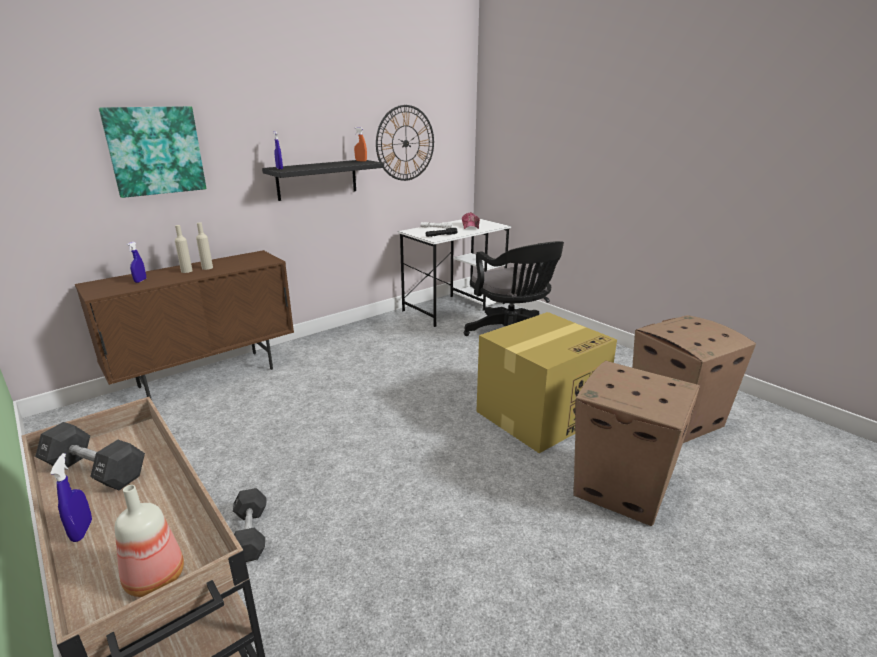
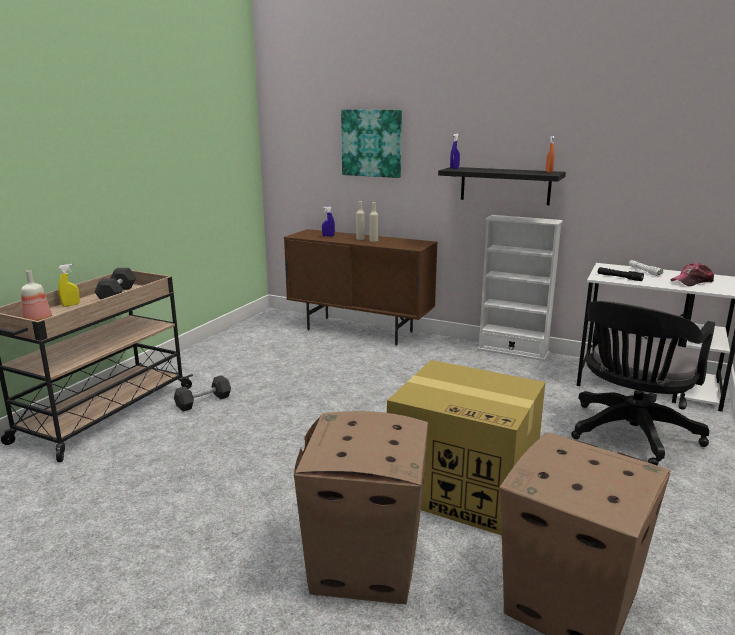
camera: 65 degrees right, 5 degrees down
(82, 531) = (71, 305): blue spray bottle -> yellow spray bottle
(355, 327) = (513, 351): none -> white bookcase
(405, 143) = (632, 159): wall clock -> none

